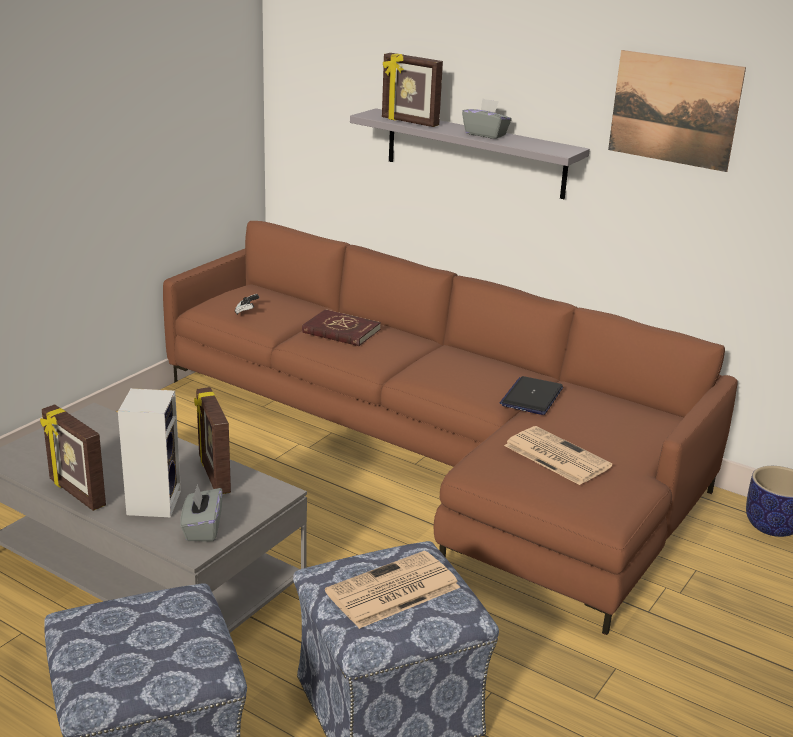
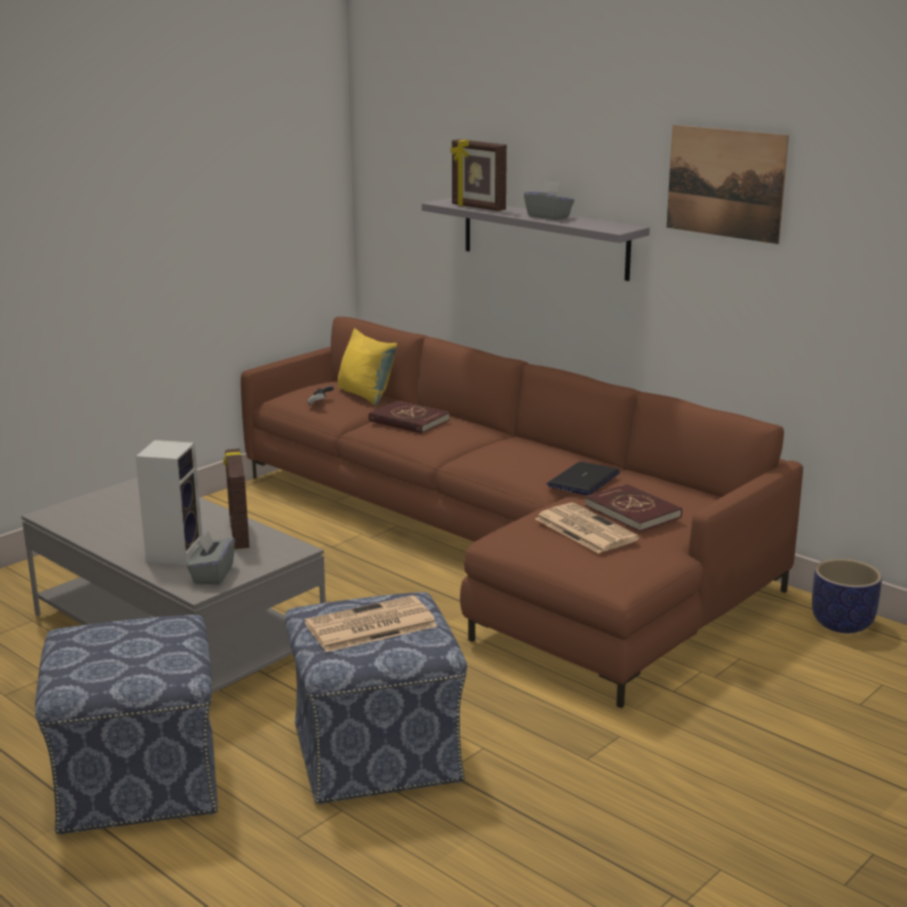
camera: 10 degrees right, 5 degrees down
(76, 493) = (105, 543): picture frame -> none
(288, 301) = (366, 395): none -> yellow pillow
(593, 433) = (633, 511): none -> red book

